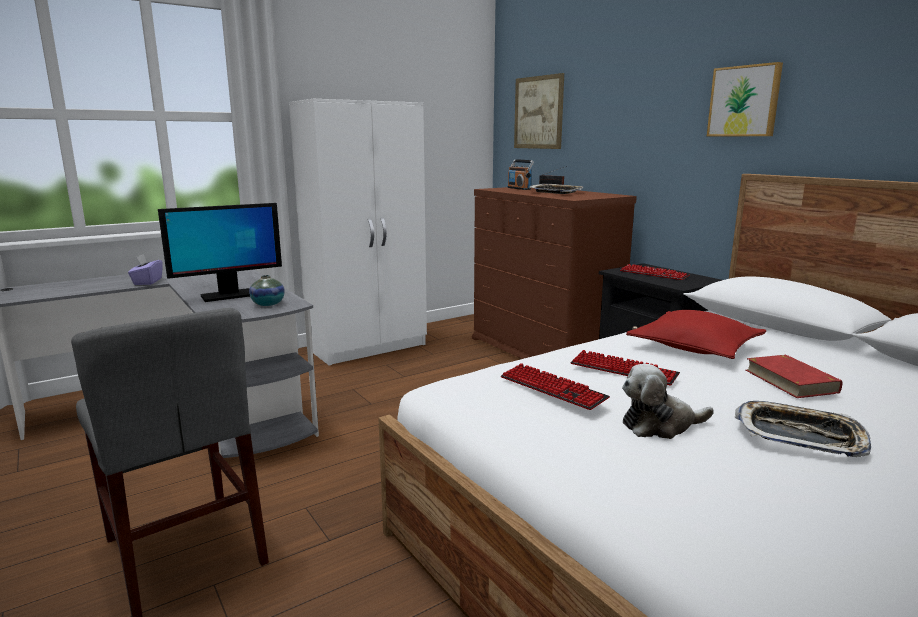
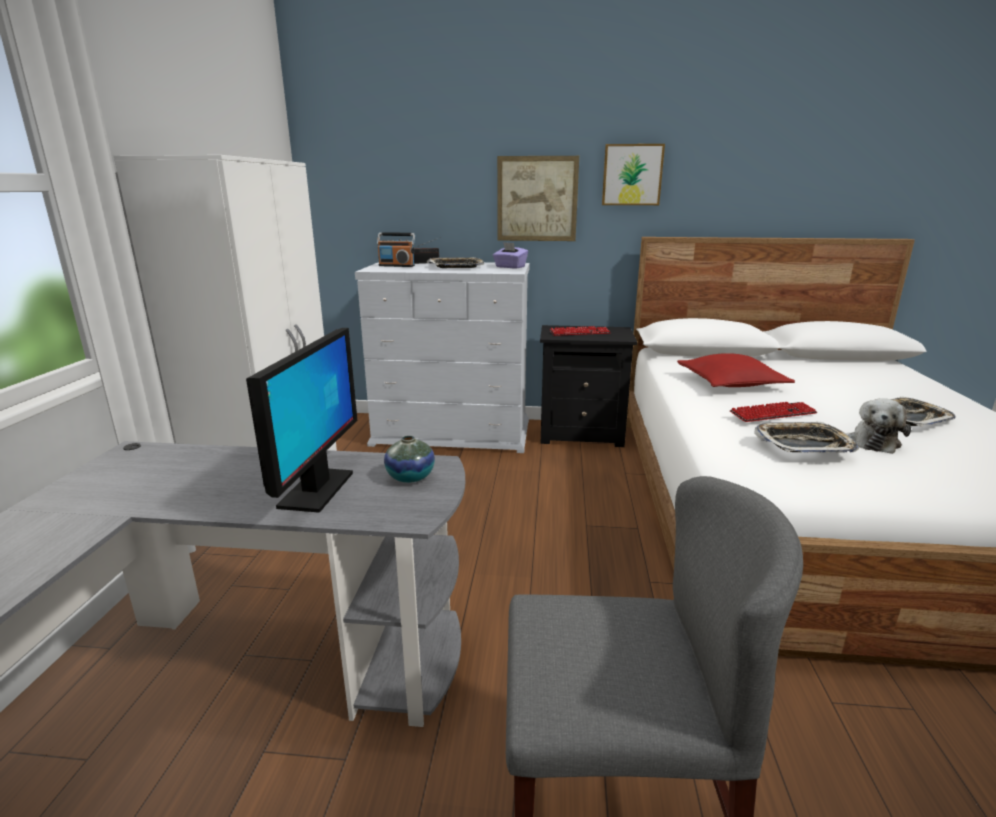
camera: 50 degrees left, 5 degrees up
(147, 282) = (73, 532): purple tissue box -> purple tissue box (510, 267)
(538, 112) = (377, 176): picture -> picture (537, 199)
(544, 351) = (453, 433): brown dresser -> white dresser
(552, 388) = (803, 444): keyboard -> tray
(790, 381) = (820, 387): red book -> none

